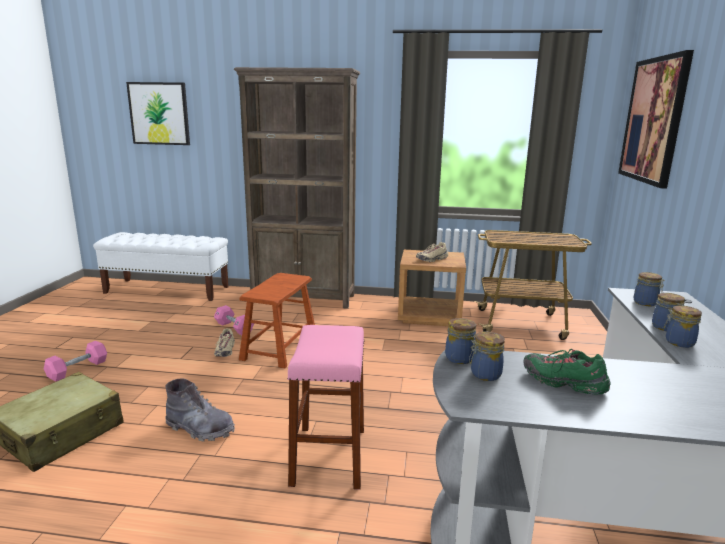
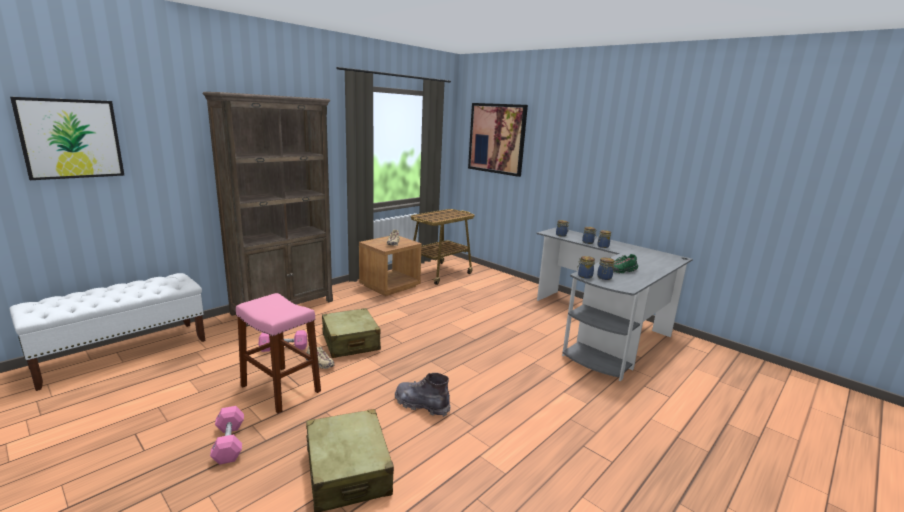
camera: 55 degrees left, 0 degrees up
(200, 429) = (421, 405): grey boot -> grey boot turned 120 degrees counterclockwise
(280, 347) = (350, 342): brown stool -> beige suitcase
(329, 456) = (501, 372): pink stool -> pink stool (280, 388)

